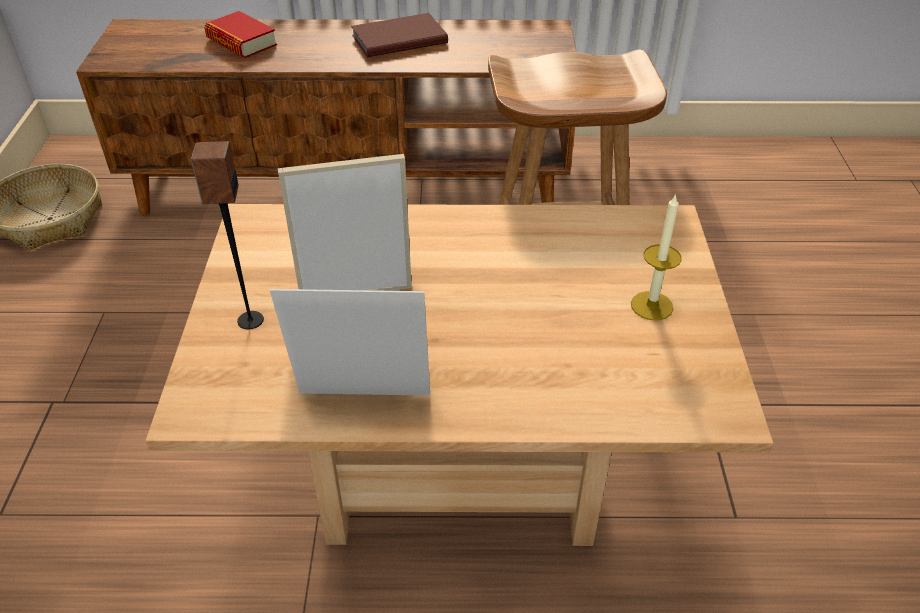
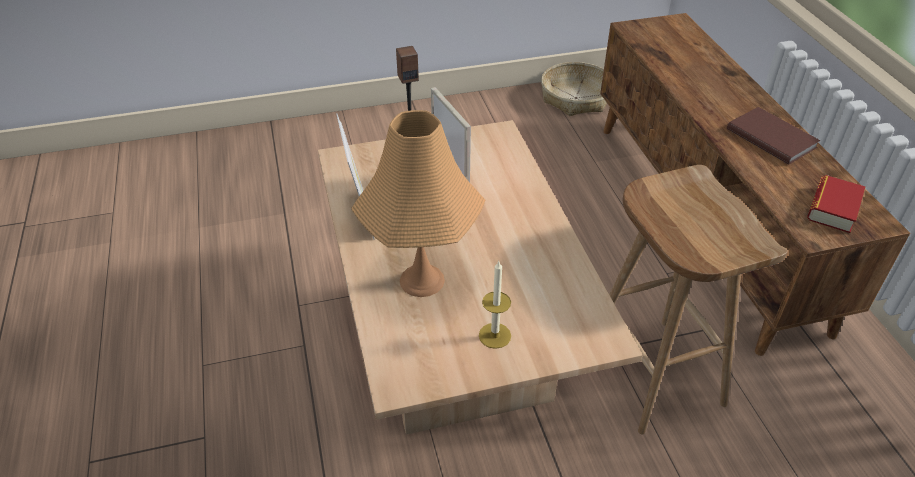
camera: 75 degrees right, 0 degrees up
(241, 42) = (700, 69): book -> book (833, 209)
(535, 355) = (421, 280): none -> orange table lamp

